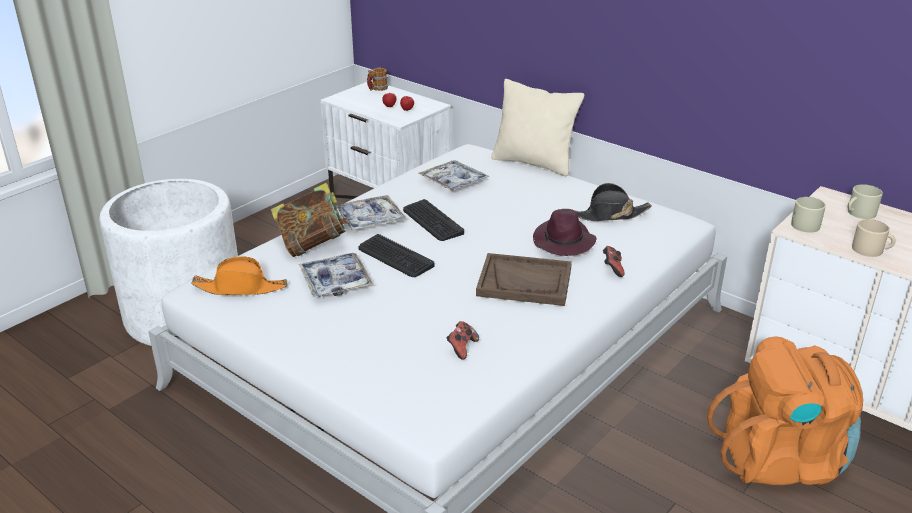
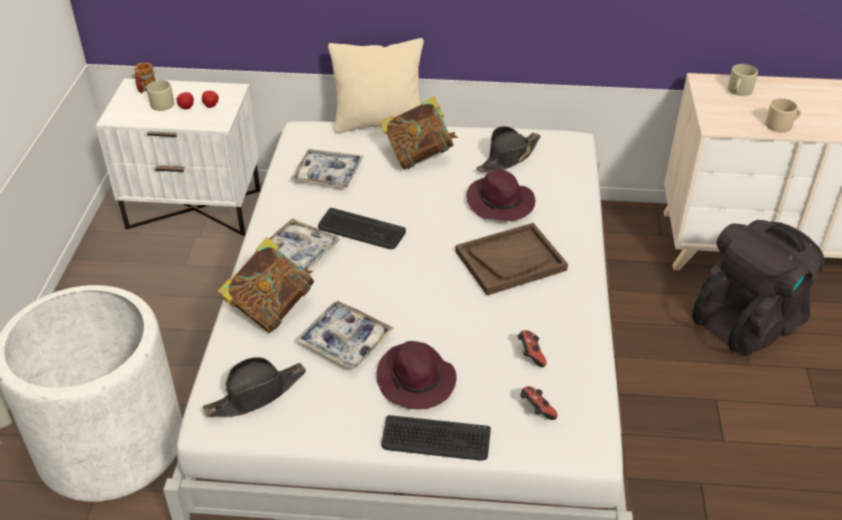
camera: 35 degrees left, 10 degrees up
(241, 288) = (256, 394): orange hat -> black hat
(355, 326) = (416, 380): none -> purple hat
(395, 257) = (371, 287): keyboard -> keyboard (436, 439)
(538, 192) = (419, 155): none -> book
(612, 269) = (565, 214): game controller -> game controller (536, 410)
(781, 460) = (748, 322): orange backpack -> black backpack
(807, 224) = (717, 117): beige mug -> beige mug (163, 102)

